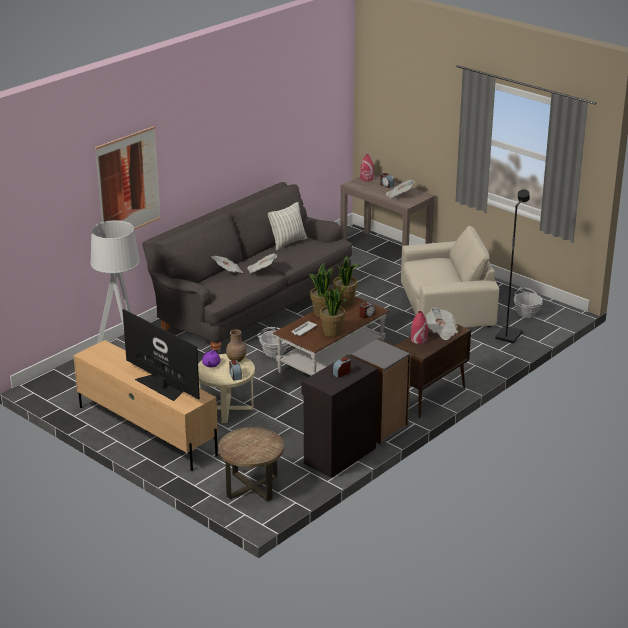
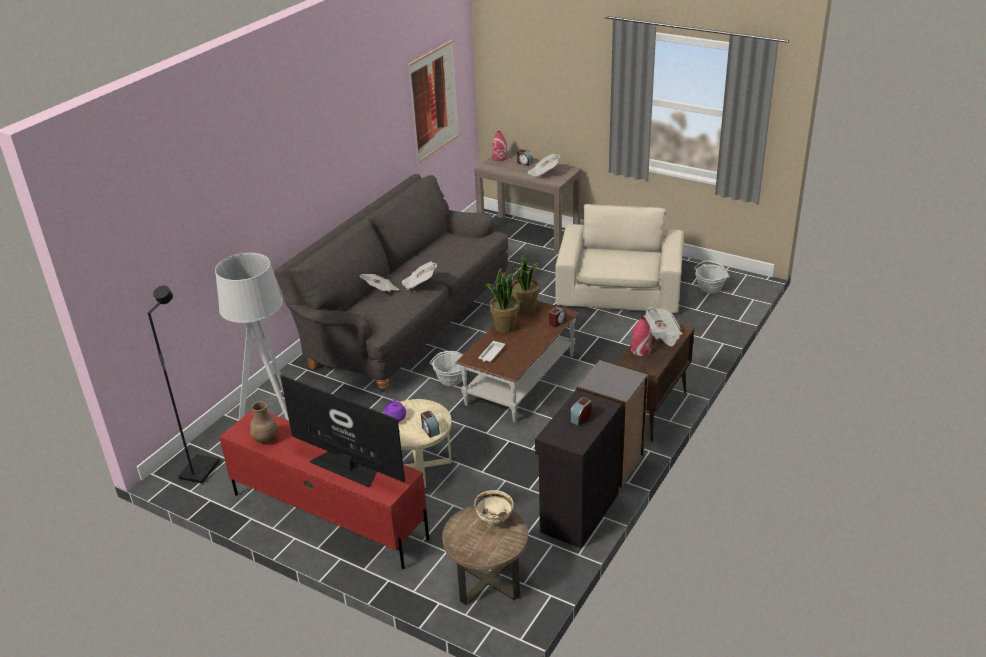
camera: 10 degrees left, 5 degrees up
(128, 183) = (248, 202): picture -> picture (434, 101)
(146, 430) = (328, 515): beige tv stand -> red tv stand
(236, 360) = (424, 406): brown vase -> brown vase (266, 439)
(261, 437) = (494, 519): none -> beige bowl
(288, 242) = (437, 244): pillow -> none
(332, 333) = (526, 351): potted plant -> none
(446, 304) = (619, 289): beige armchair -> beige armchair turned 60 degrees counterclockwise
(508, 335) = (703, 318): black floor lamp -> black floor lamp (199, 470)

